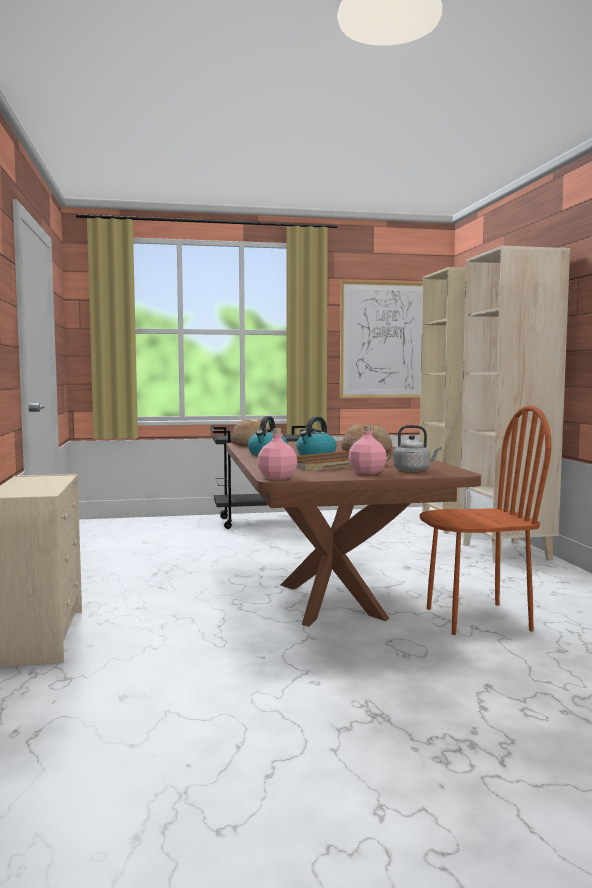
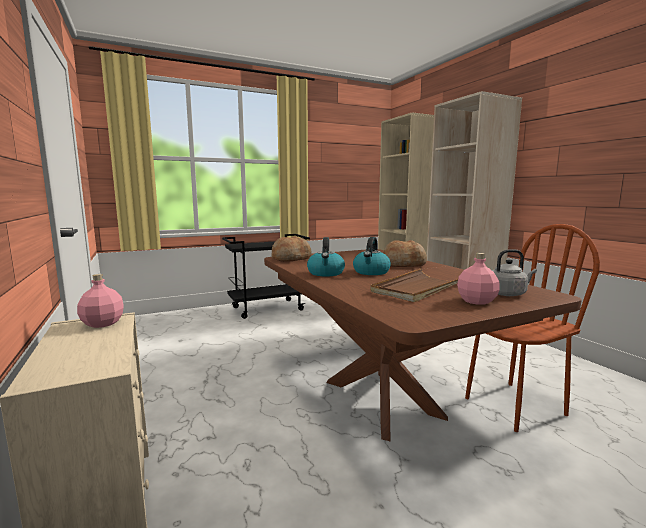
camera: 15 degrees left, 5 degrees up
(277, 477) = (409, 321): pink bottle -> pink bottle (103, 323)
(384, 340) = (345, 169): picture -> none

